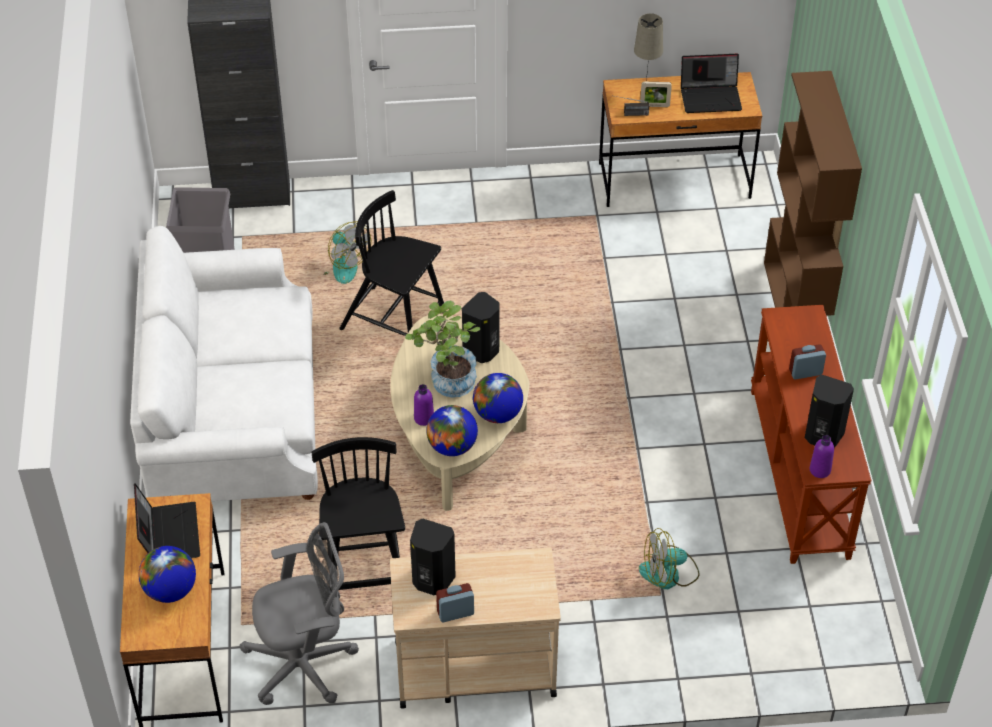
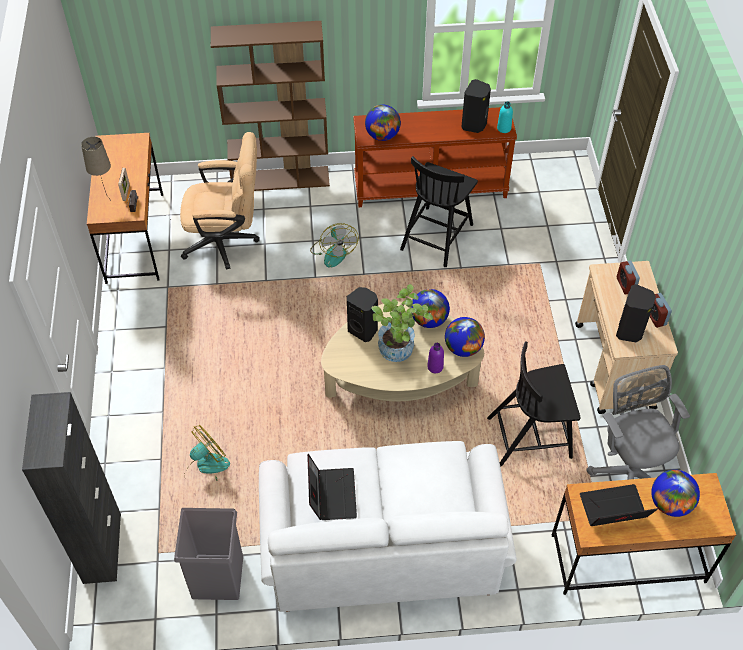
camera: 90 degrees left, 5 degrees up
(395, 323) = (279, 424): black chair -> black chair (437, 236)
(669, 573) = (521, 258): fan -> fan (333, 252)
(675, 262) = (227, 241): none -> beige office chair
(711, 97) = (122, 159): laptop -> laptop (331, 494)
(785, 334) = (382, 136): none -> globe
(805, 372) = (418, 128): alarm clock -> alarm clock (625, 285)
(820, 470) = (504, 128): purple bottle -> turquoise bottle

